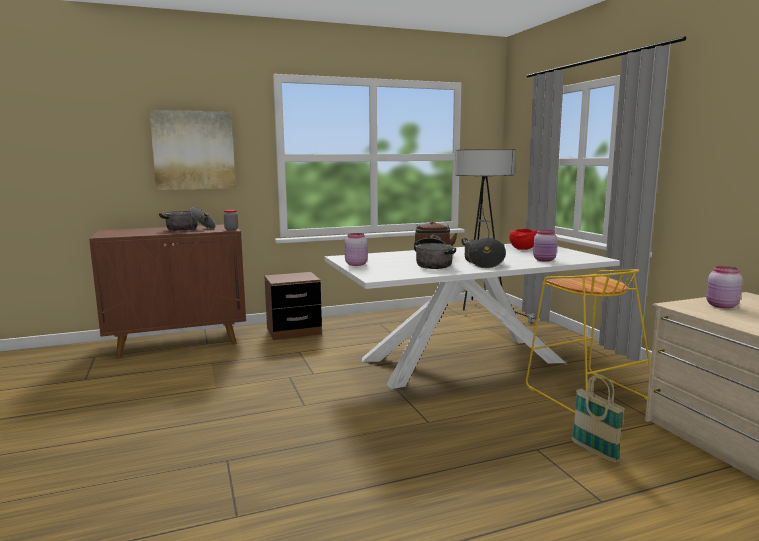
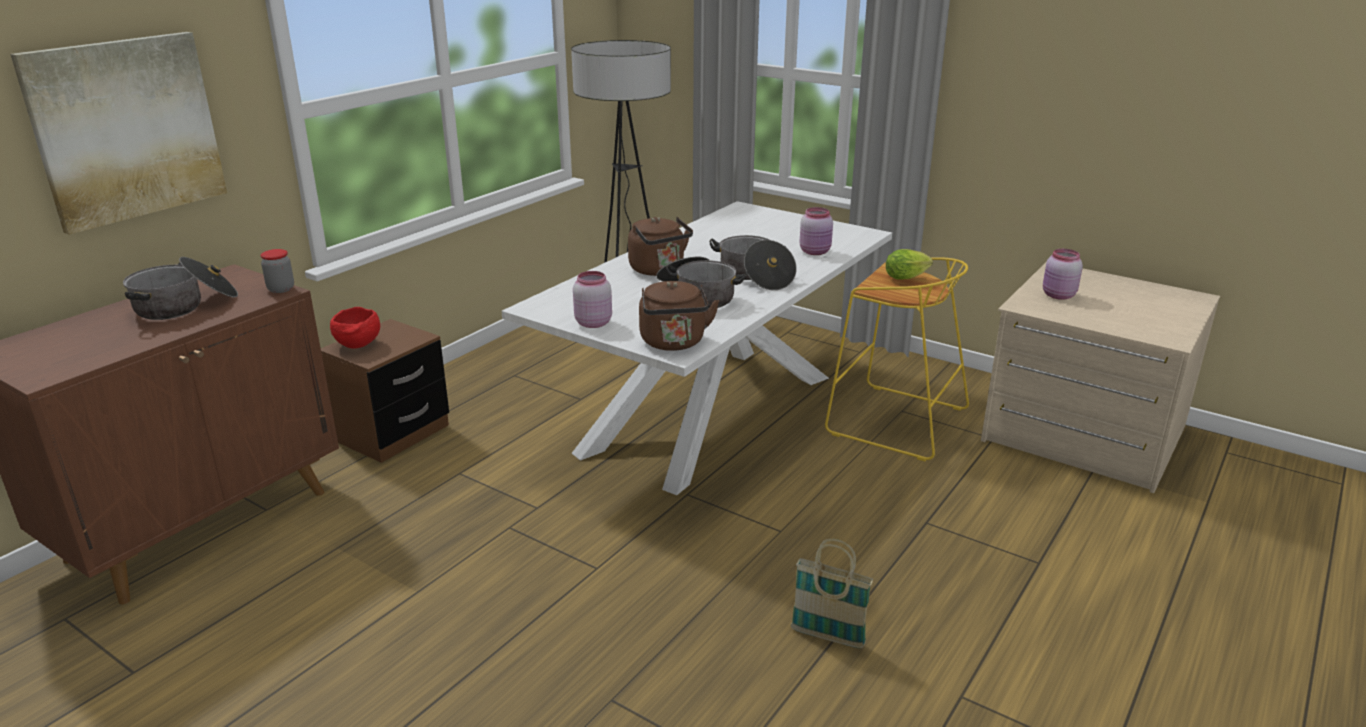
camera: 35 degrees left, 15 degrees up
(380, 275) = (674, 343): none -> brown kettle
(523, 249) = (752, 228): red bowl -> red bowl (358, 345)
(594, 452) = (977, 503): basket -> basket (827, 637)
(599, 280) = (908, 277): none -> lettuce

